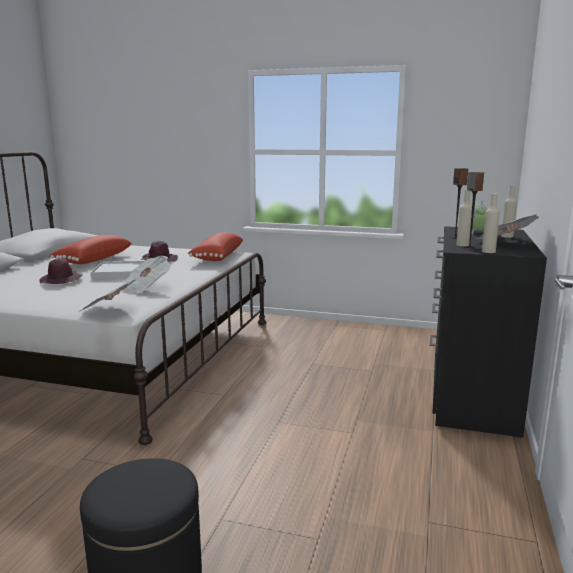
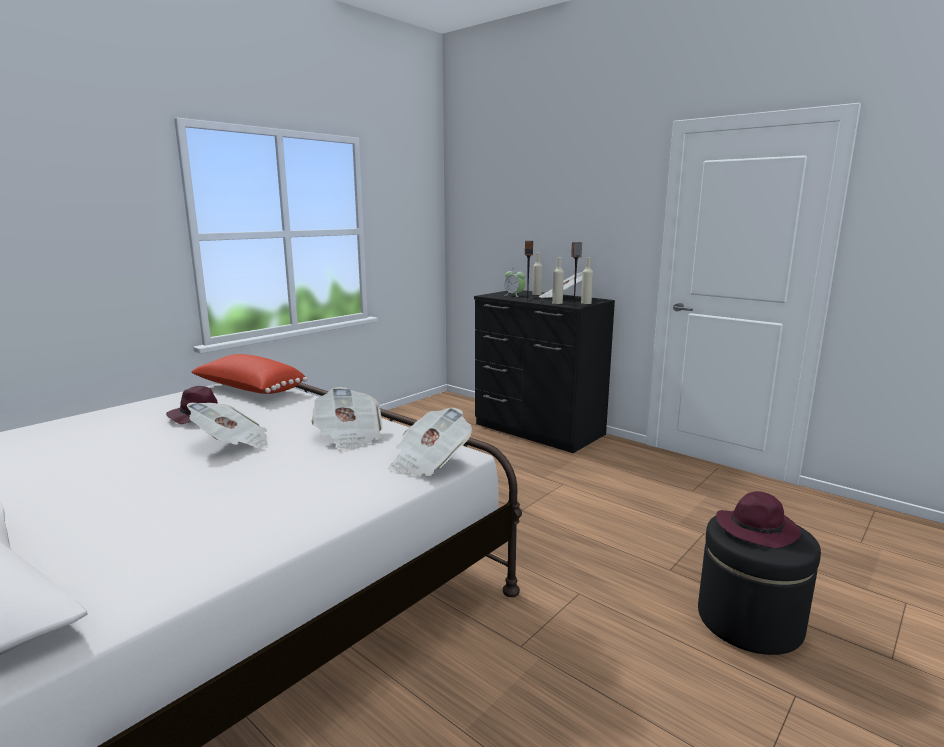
camera: 65 degrees left, 0 degrees up
(61, 281) = (206, 485): purple hat -> purple hat (757, 529)
(93, 260) = (92, 456): red pillow -> none
(120, 273) = (233, 444): white tray -> newspaper

